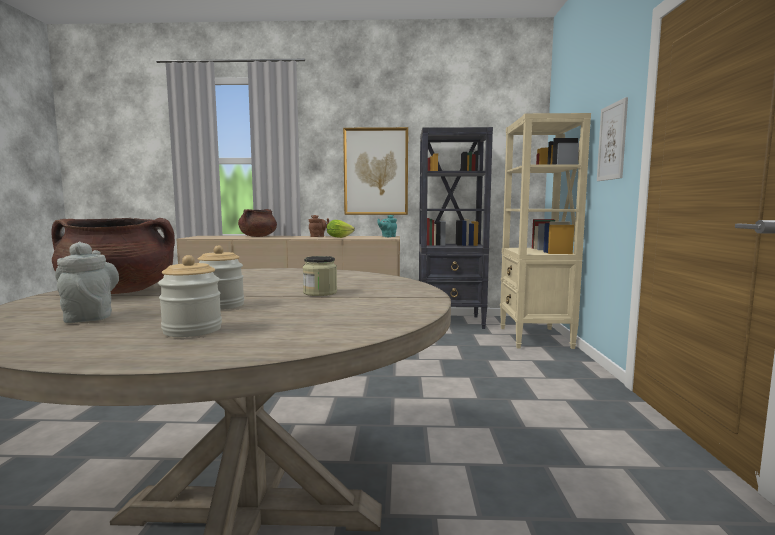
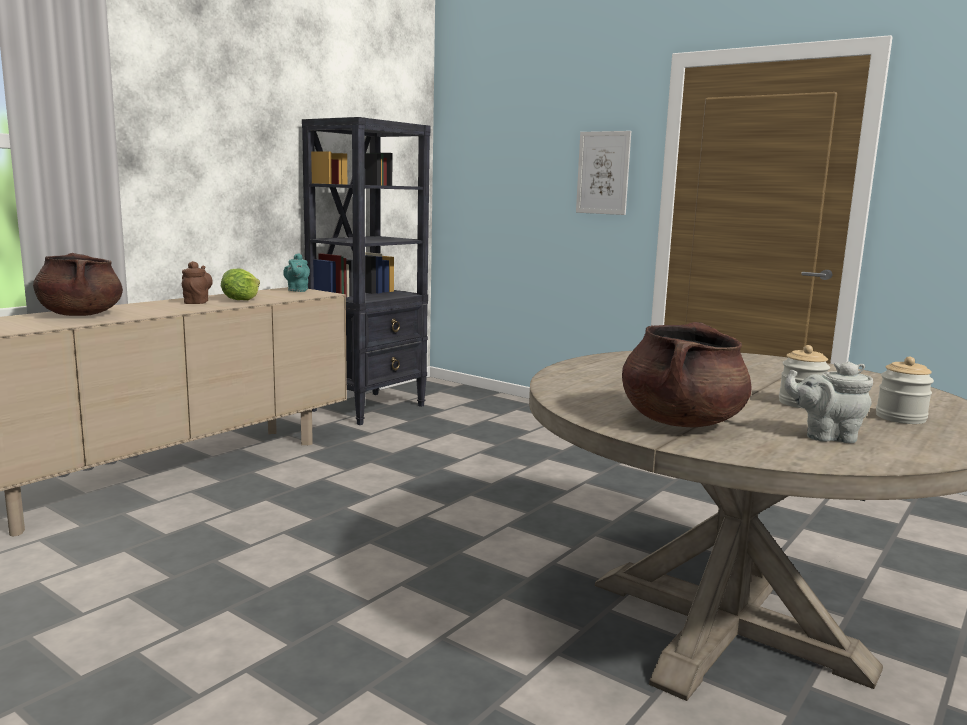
camera: 55 degrees left, 5 degrees up
(320, 293) = (760, 377): jar -> none
(376, 171) = (237, 175): picture -> none
(535, 338) = (490, 402): beige bookcase -> none

